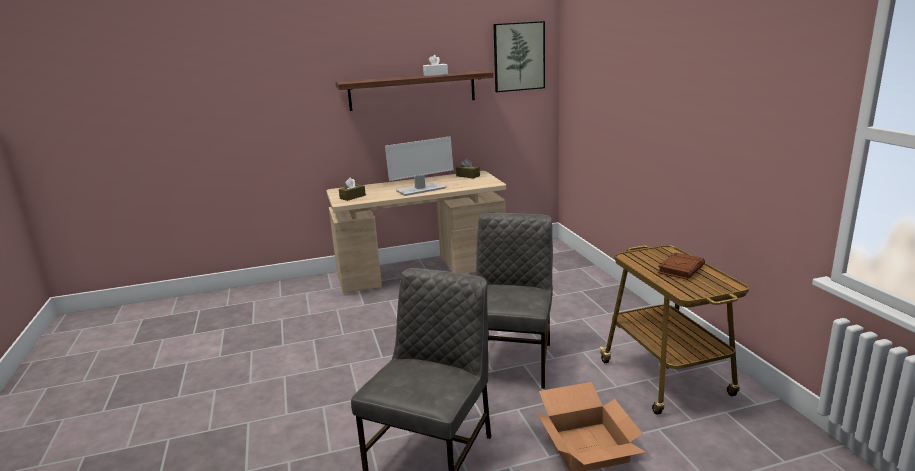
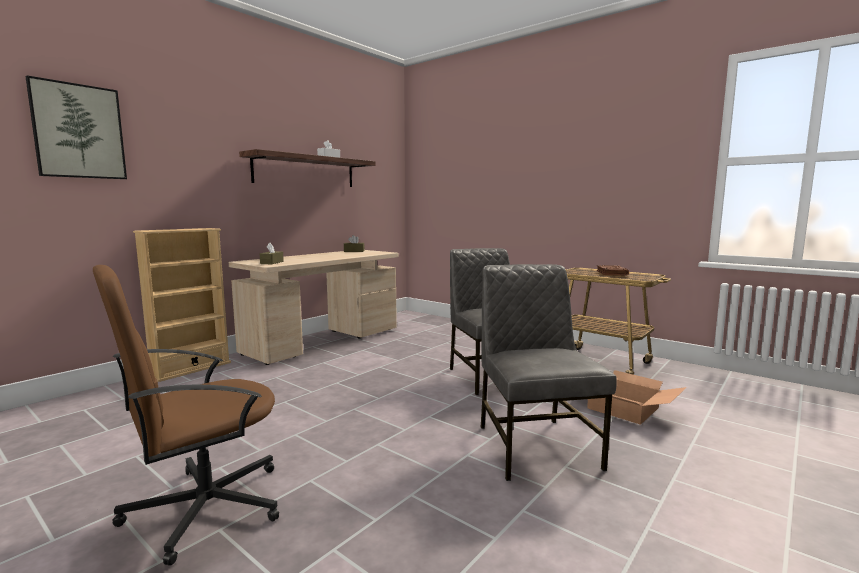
camera: 35 degrees left, 10 degrees down
(177, 418) = (203, 507): none -> brown office chair
(292, 284) = (191, 369): none -> beige bookcase
(420, 190) = (331, 257): monitor -> none
(519, 56) = (381, 156): picture -> picture (78, 131)

